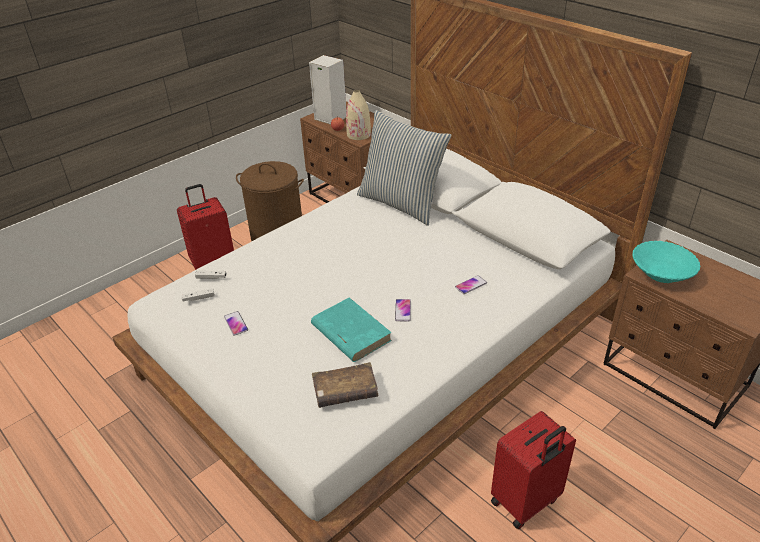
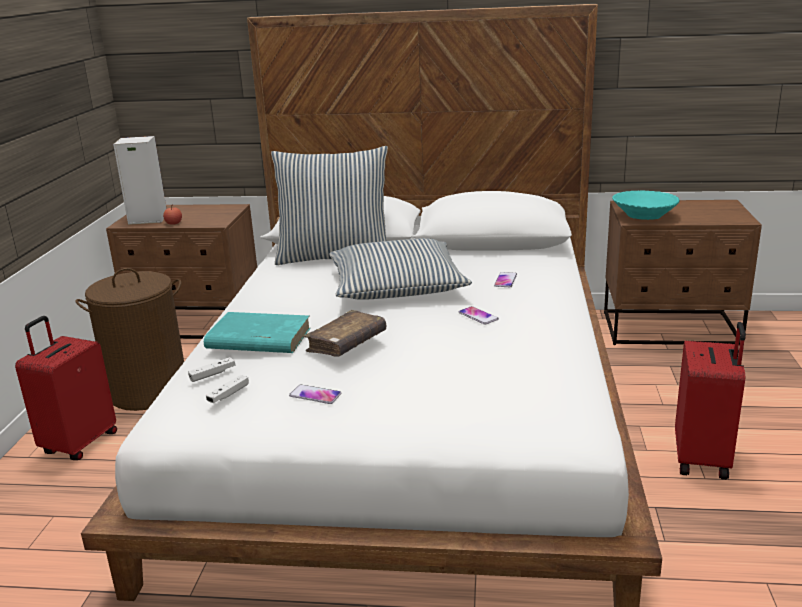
camera: 40 degrees left, 15 degrees down
(345, 392) = (532, 387): brown book -> brown book (346, 343)
(350, 332) = (457, 349): turquoise book -> turquoise book (258, 339)
(359, 135) = (208, 220): beige vase -> none
(398, 253) = (396, 286): none -> pillow

